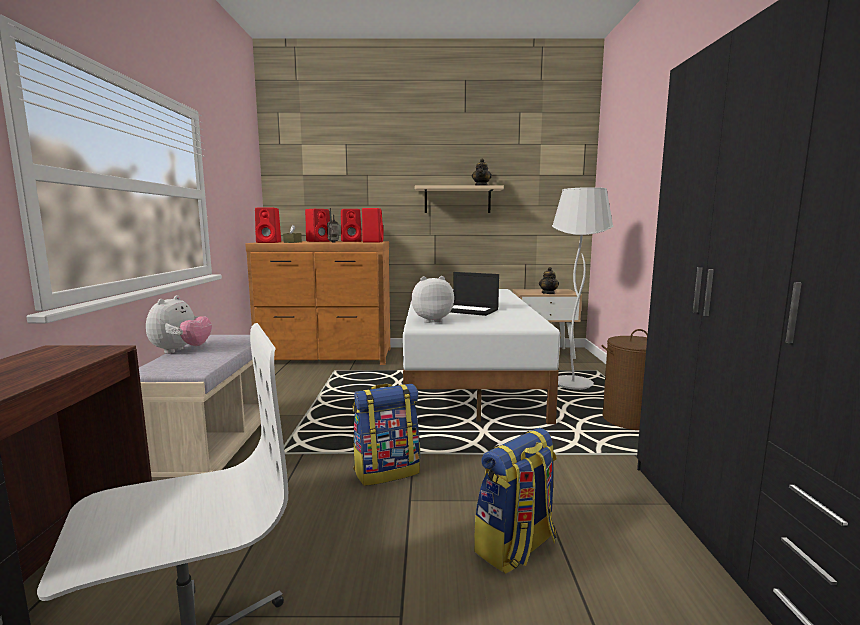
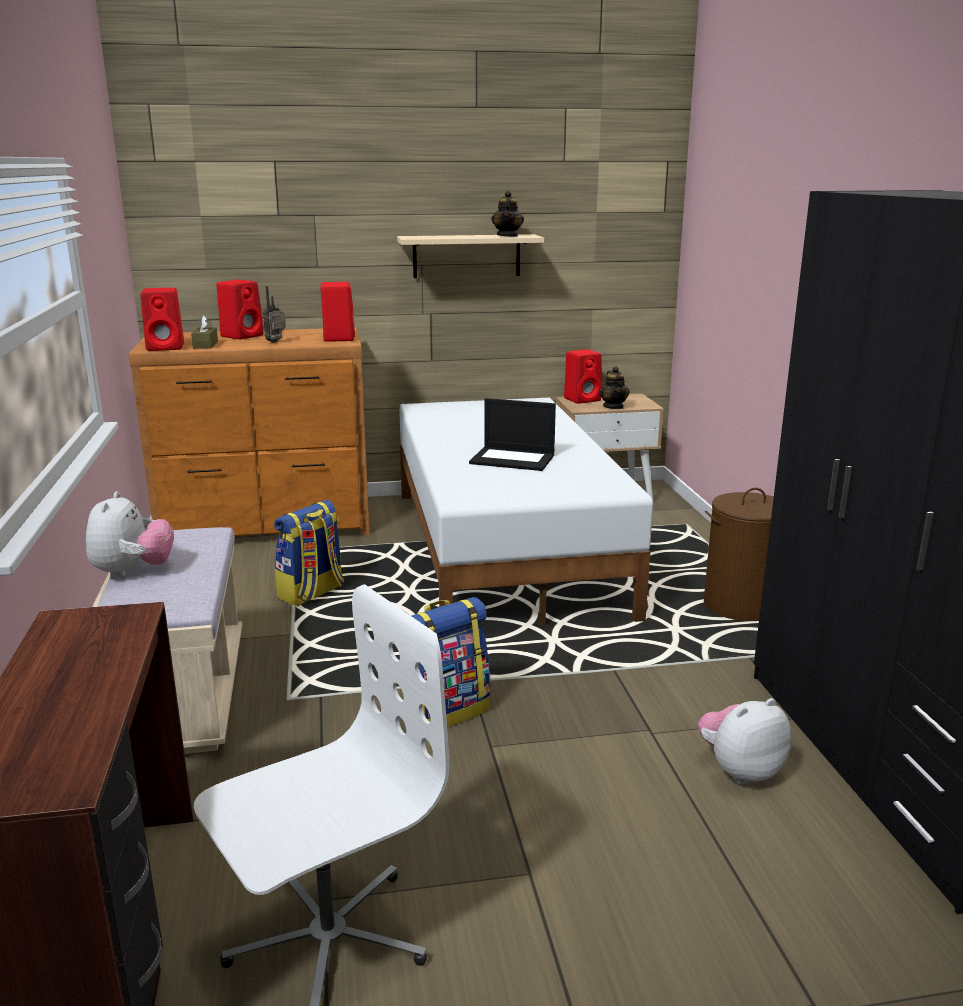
camera: 10 degrees left, 10 degrees up
(352, 241) = (299, 334): red speaker -> red speaker (583, 399)
(431, 320) = (468, 487): plush toy -> plush toy (740, 770)
(516, 547) = (631, 788): backpack -> backpack (311, 593)
(573, 384) = (657, 552): white floor lamp -> none

